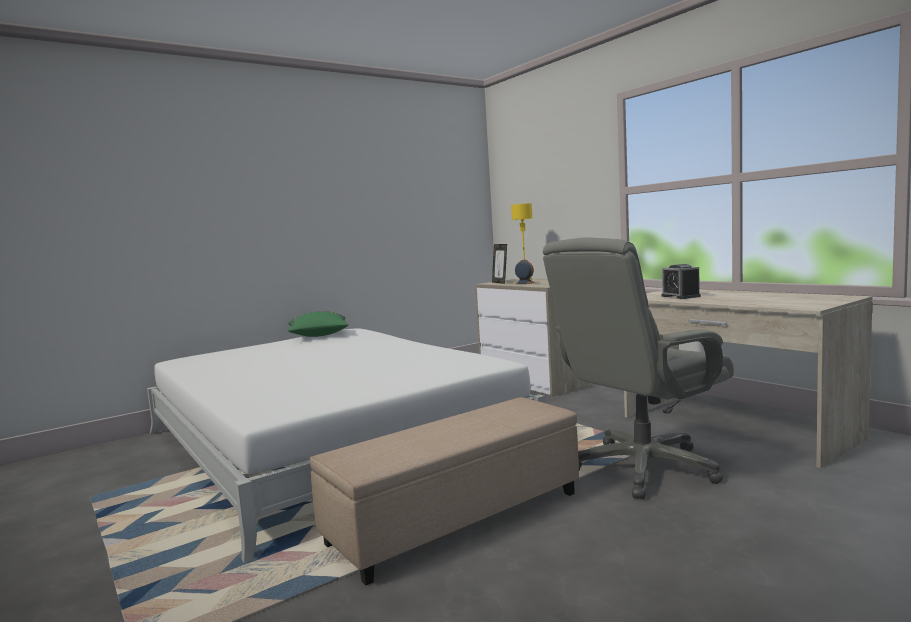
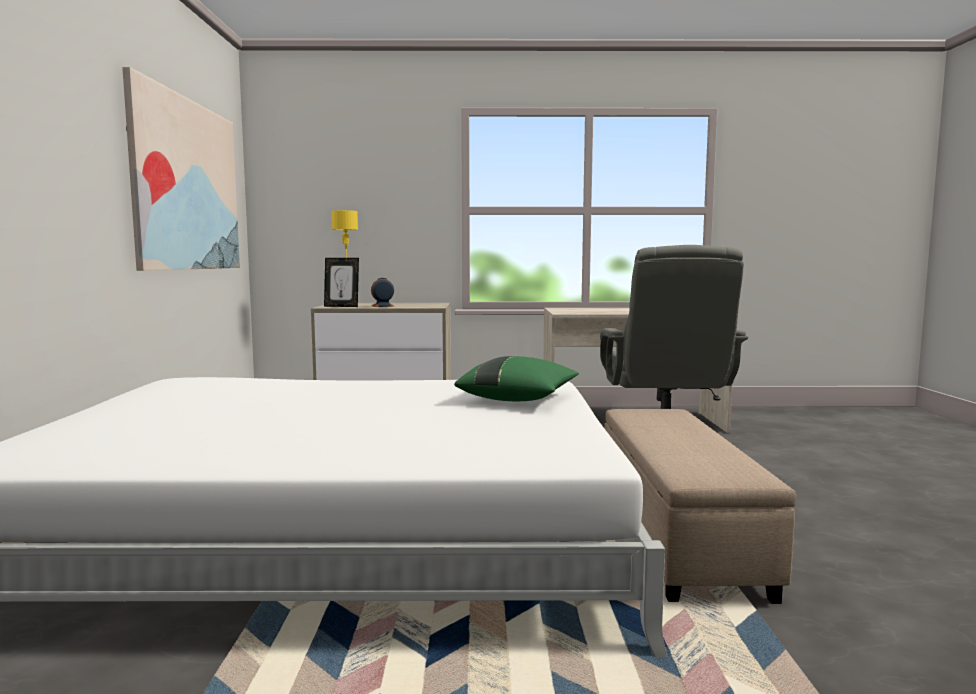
camera: 55 degrees left, 0 degrees up
(319, 336) = (171, 390): green pillow -> green pillow (519, 399)
(404, 201) = (187, 185): none -> picture
(680, 296) = (595, 311): alarm clock -> none

